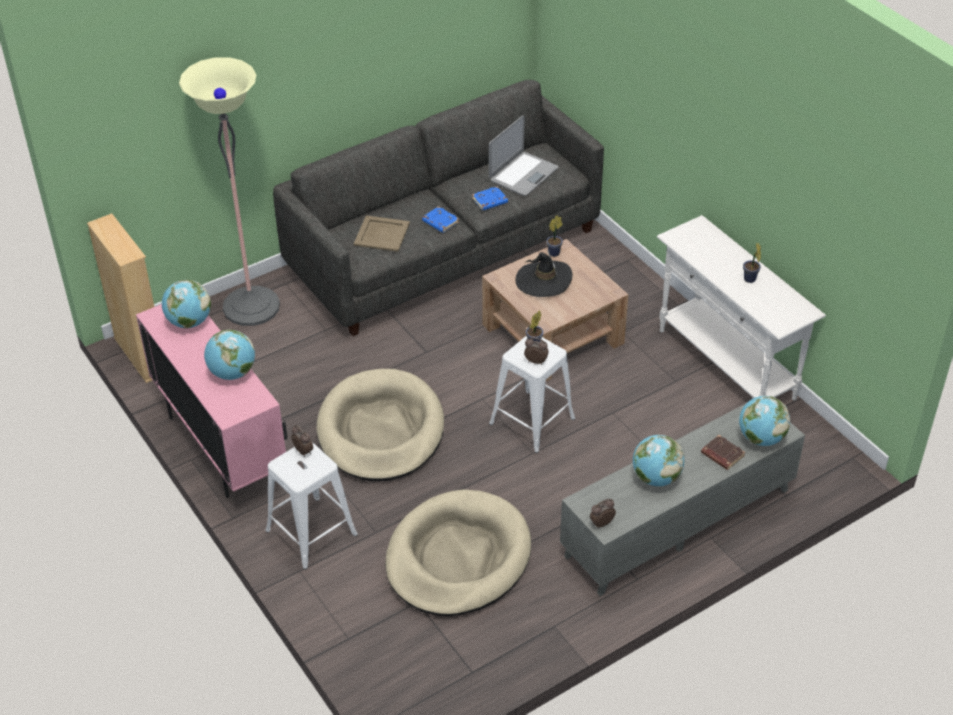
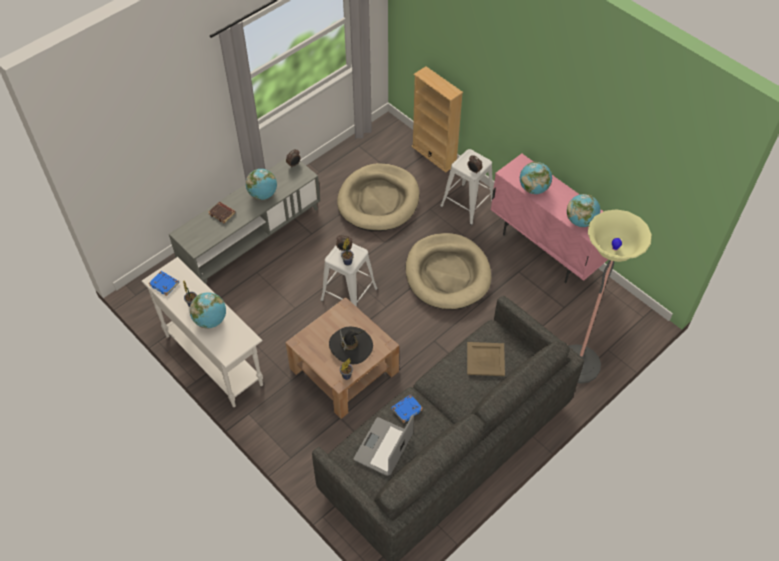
camera: 170 degrees right, 10 degrees up
(141, 356) = (634, 309): beige bookcase -> beige bookcase (434, 155)
(439, 222) = (443, 382): blue book -> blue book (165, 284)
(761, 438) = (197, 228): globe -> globe (210, 320)

